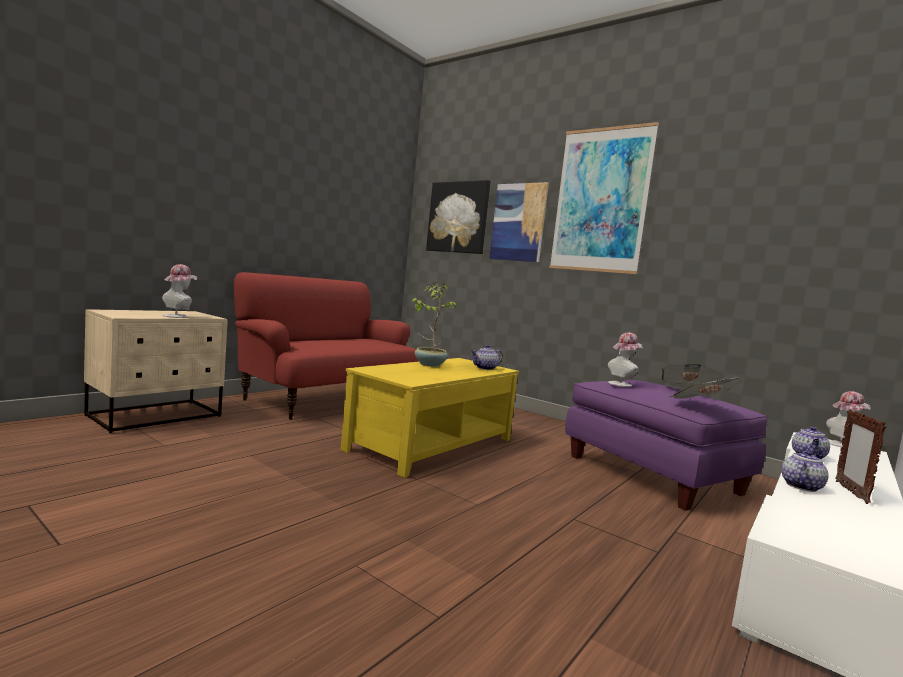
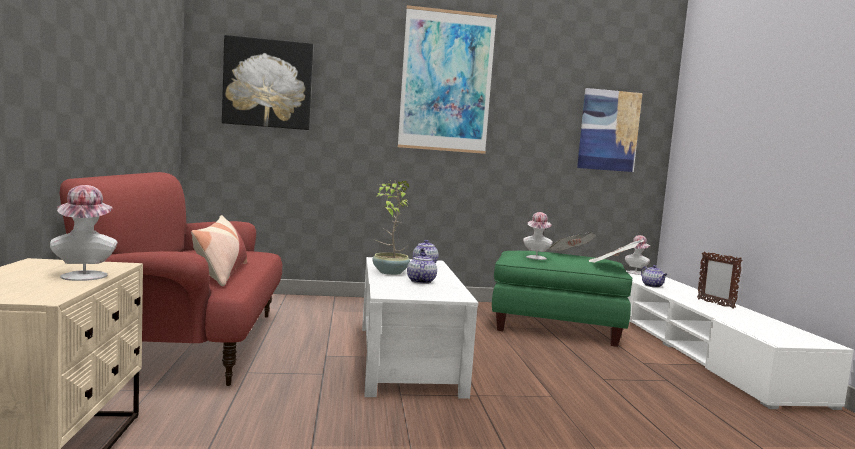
camera: 45 degrees left, 0 degrees up
(326, 346) = (221, 273): none -> pillow
(431, 444) = (406, 358): yellow coffee table -> white coffee table
(518, 222) = (355, 96): picture -> picture (608, 130)
(654, 474) = (556, 326): purple ottoman -> green ottoman
(801, 486) = (702, 307): teapot -> teapot (420, 281)

